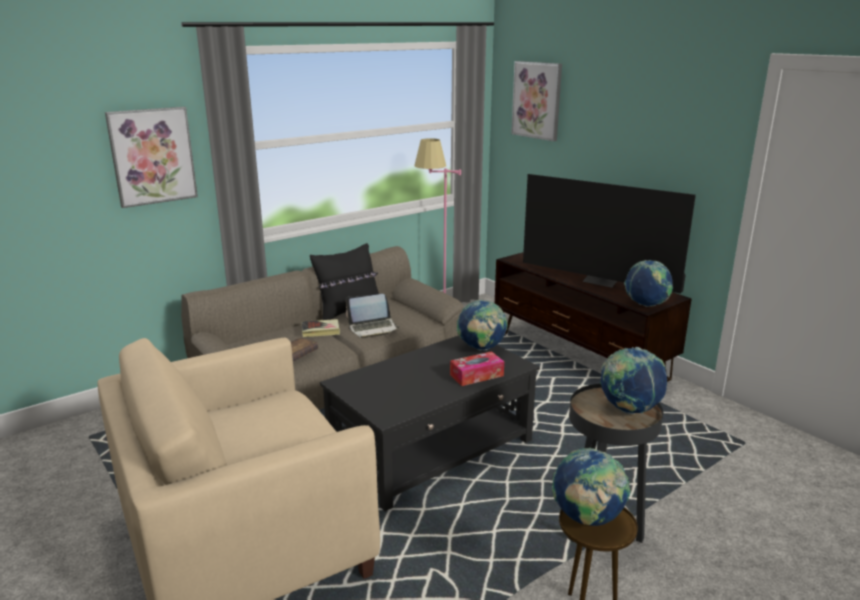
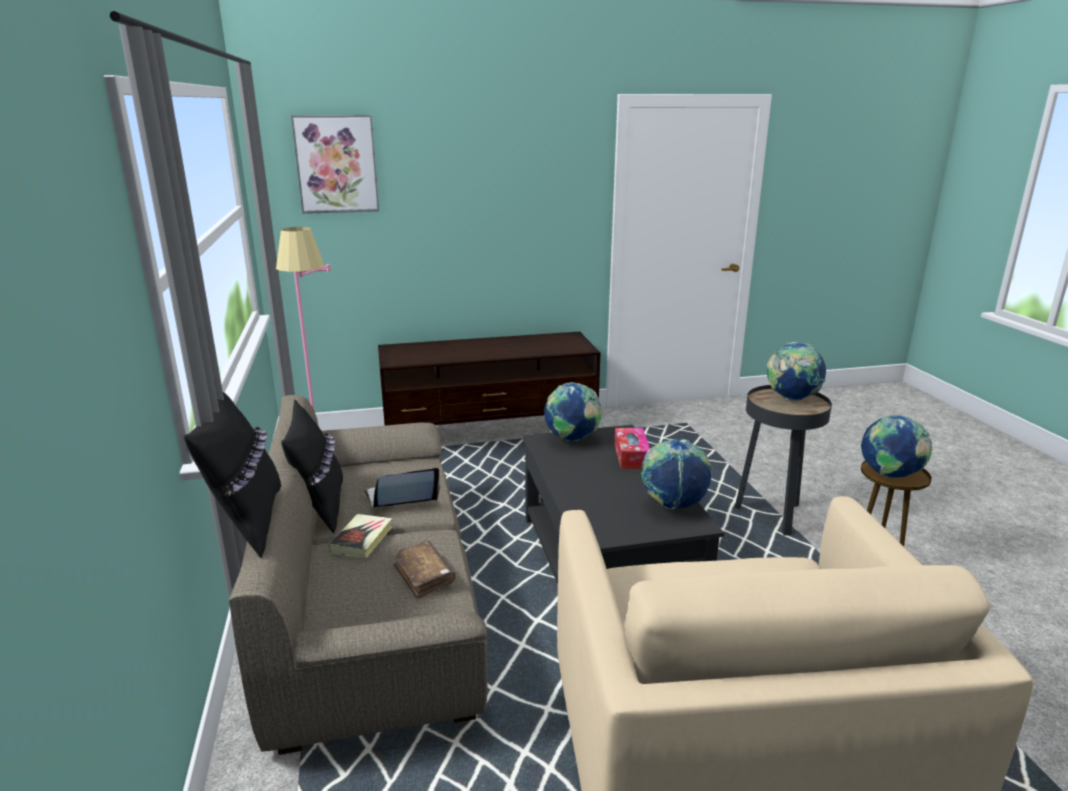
camera: 65 degrees left, 0 degrees up
(152, 156) = (102, 334): picture -> none
(247, 279) = (248, 522): none -> black pillow
(373, 328) = (401, 499): laptop -> laptop turned 120 degrees counterclockwise
(601, 281) = (506, 346): television -> none
(646, 305) = (579, 347): globe -> globe (673, 505)

